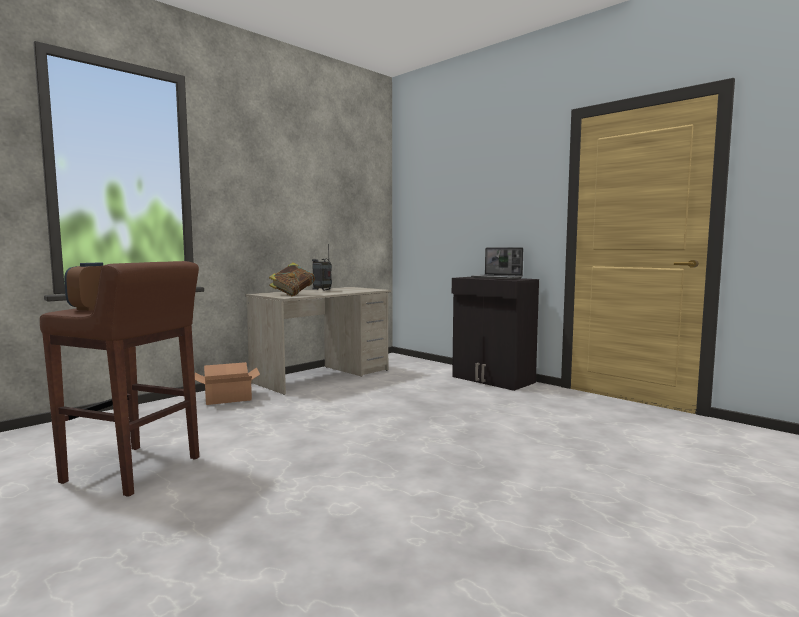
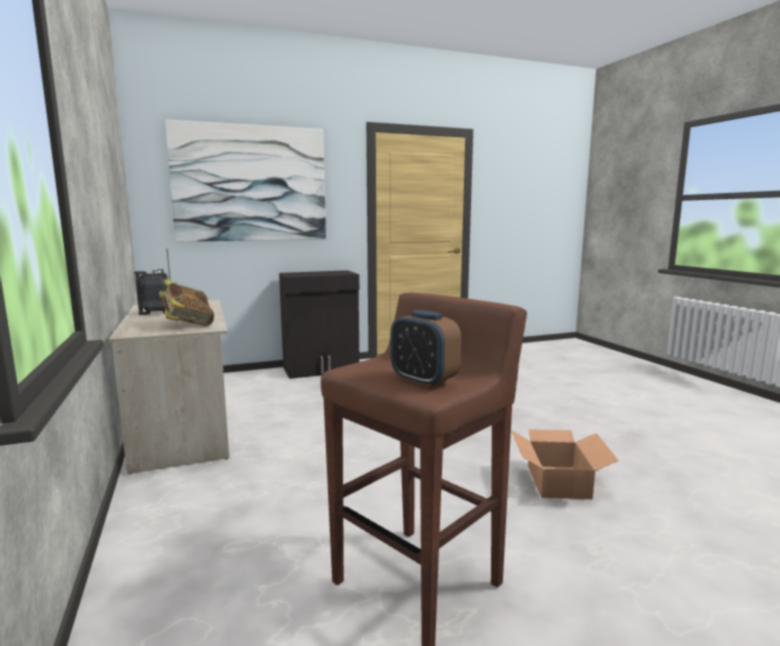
camera: 65 degrees left, 5 degrees up
(227, 398) = (182, 497): cardboard box -> cardboard box (557, 482)
(463, 193) = (250, 184): none -> picture
(497, 278) = (319, 273): laptop -> none

